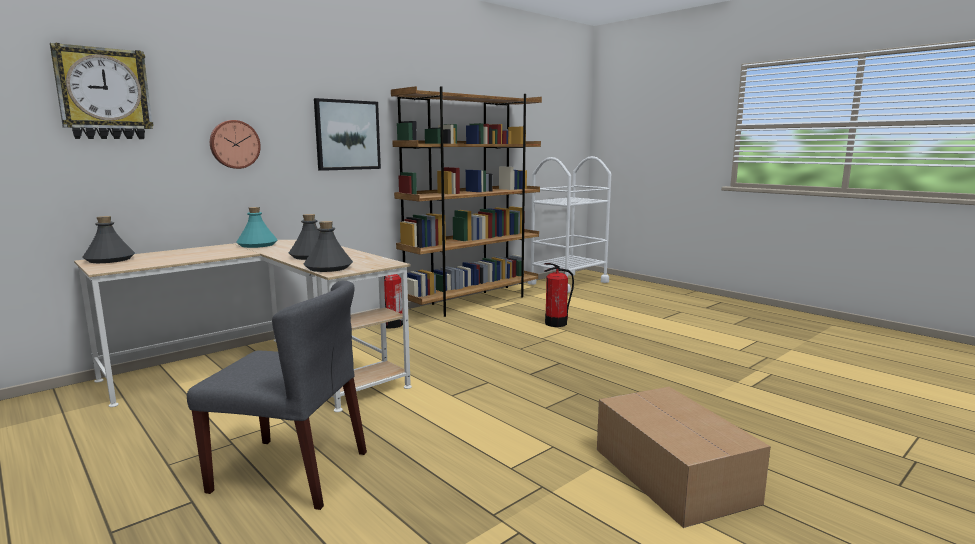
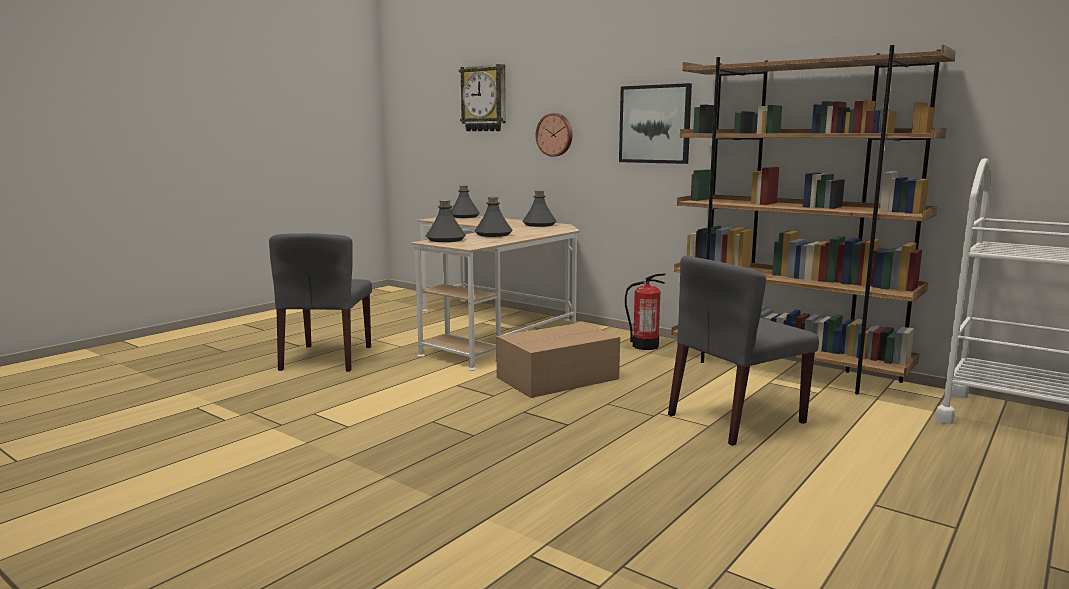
camera: 80 degrees right, 0 degrees up
(257, 245) = (539, 225): turquoise bottle -> grey bottle
(556, 323) = (735, 419): fire extinguisher -> grey chair
(672, 473) = (283, 475): cardboard box -> cardboard box (559, 378)

